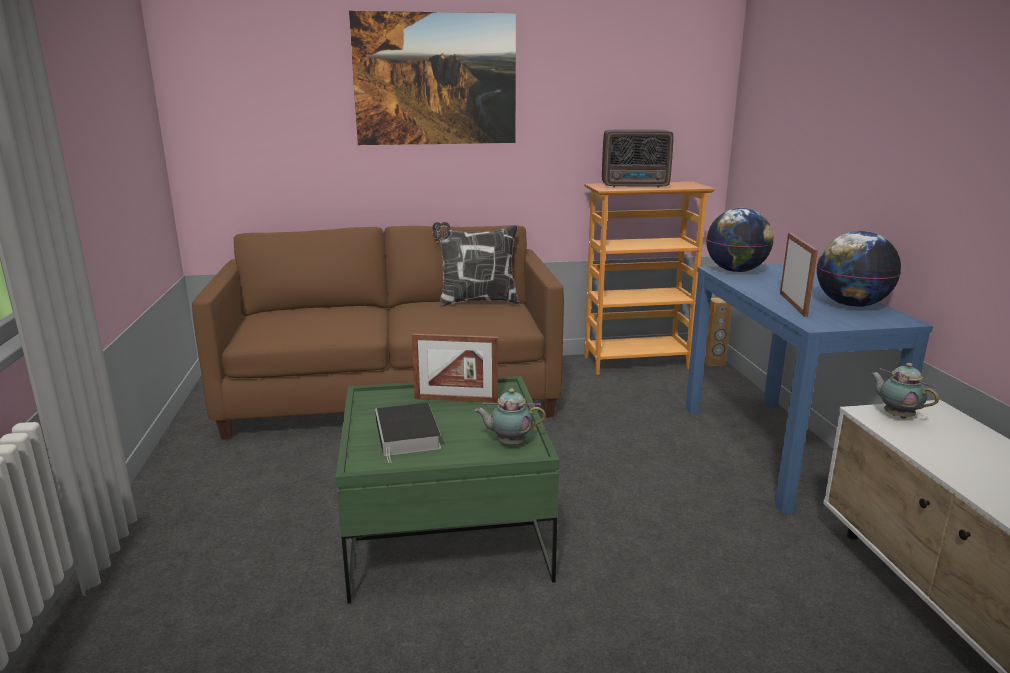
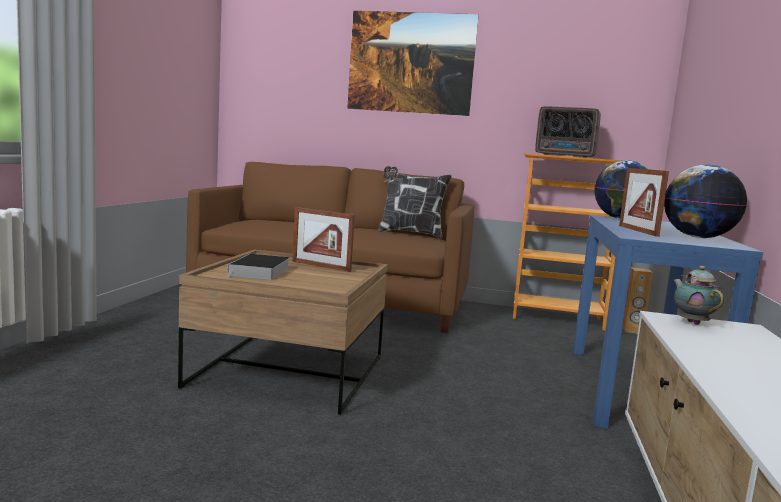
camera: 20 degrees right, 10 degrees down
(445, 532) = (289, 371): green coffee table -> brown coffee table
(509, 443) = (326, 286): teapot -> none
(793, 304) = (637, 231): picture frame -> picture frame turned 150 degrees clockwise

